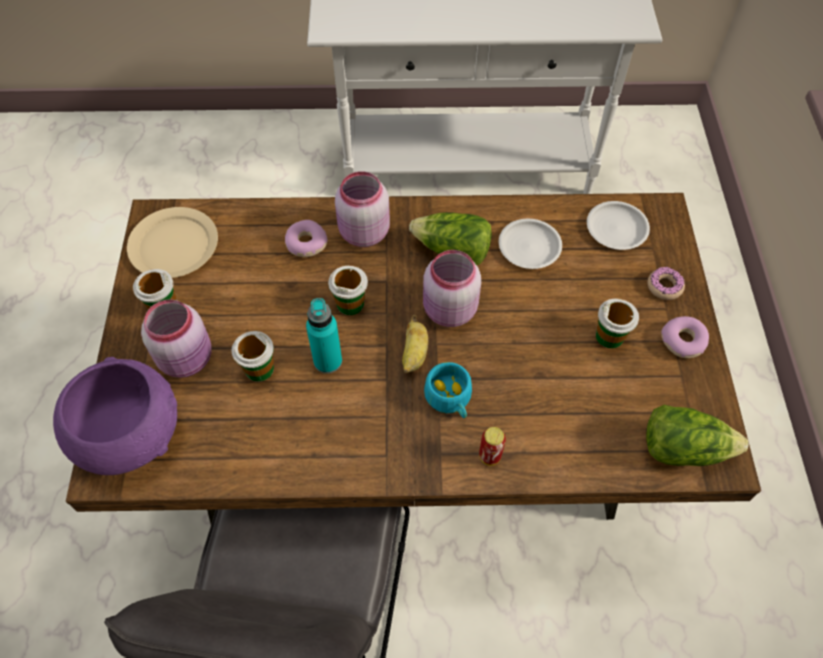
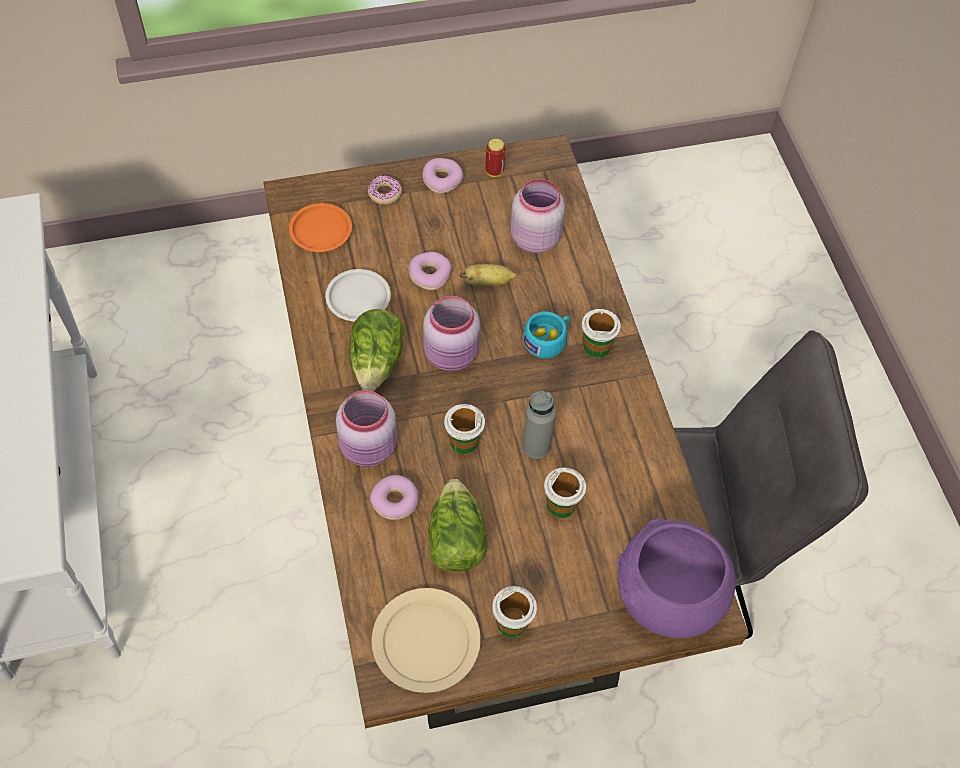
camera: 105 degrees left, 0 degrees up
(188, 358) = (568, 575): pink jar -> pink jar (534, 237)
(327, 361) = (536, 446): turquoise bottle -> grey bottle
(414, 354) = (509, 375): banana -> banana (487, 282)
(490, 456) = (593, 304): can -> can (494, 171)
(551, 308) = (429, 275): none -> donut
(610, 336) = (449, 230): cup -> cup (596, 346)
(616, 229) = (321, 231): white plate -> orange plate
(683, 447) = (545, 179): lettuce -> lettuce (455, 539)

